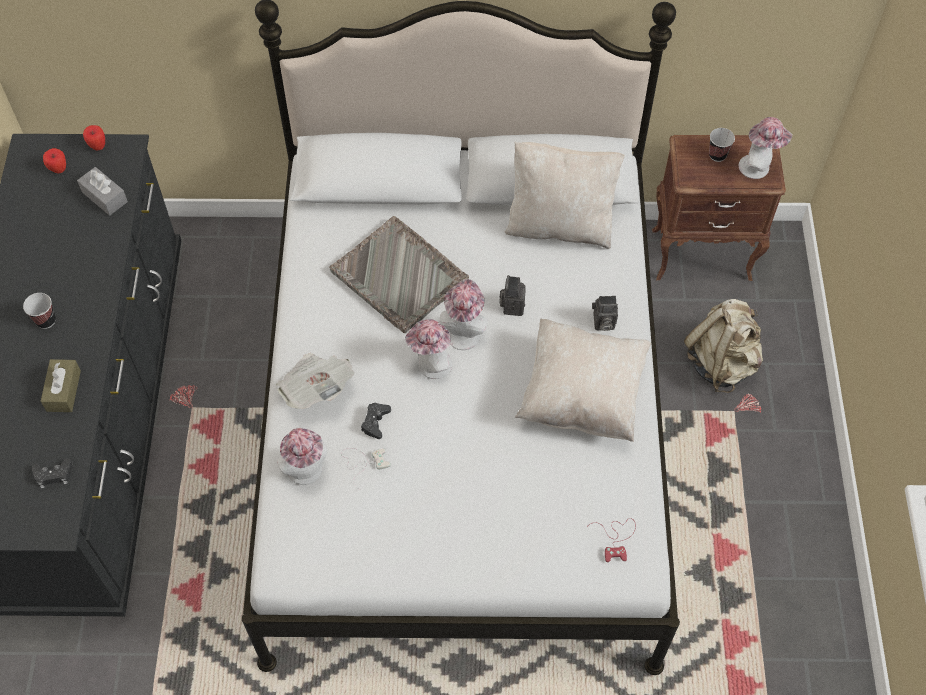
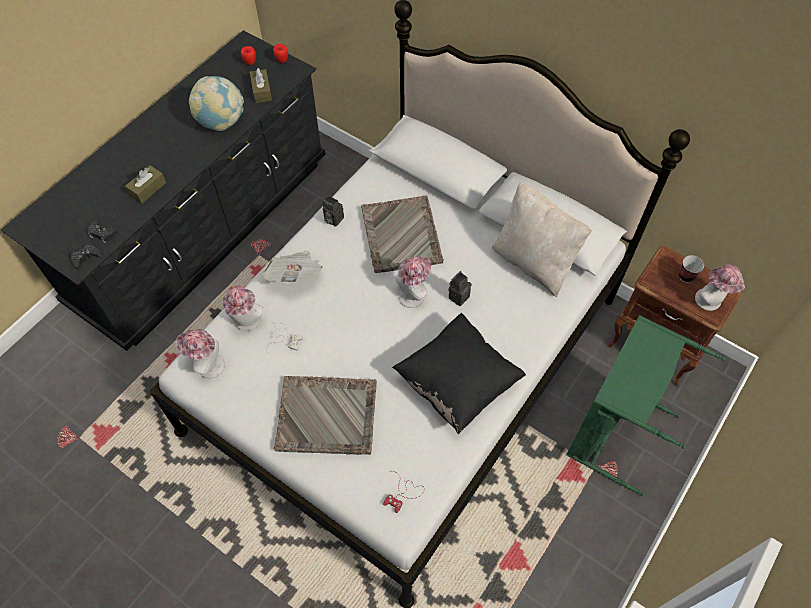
camera: 35 degrees right, 0 degrees up
(46, 320) = (172, 144): cup -> none
(86, 261) = (221, 122): none -> globe
(104, 197) = (261, 91): grey tissue box -> brown tissue box
(375, 422) = (312, 317): black game controller -> black game controller (86, 258)
(430, 366) = (374, 303): hat -> hat (207, 365)
(478, 513) = (328, 416): none -> grey tray
(582, 395) = (457, 382): beige pillow -> black pillow
(602, 323) = (510, 343): camera -> camera (332, 219)
(721, 362) = (611, 429): beige backpack -> green laundry basket

